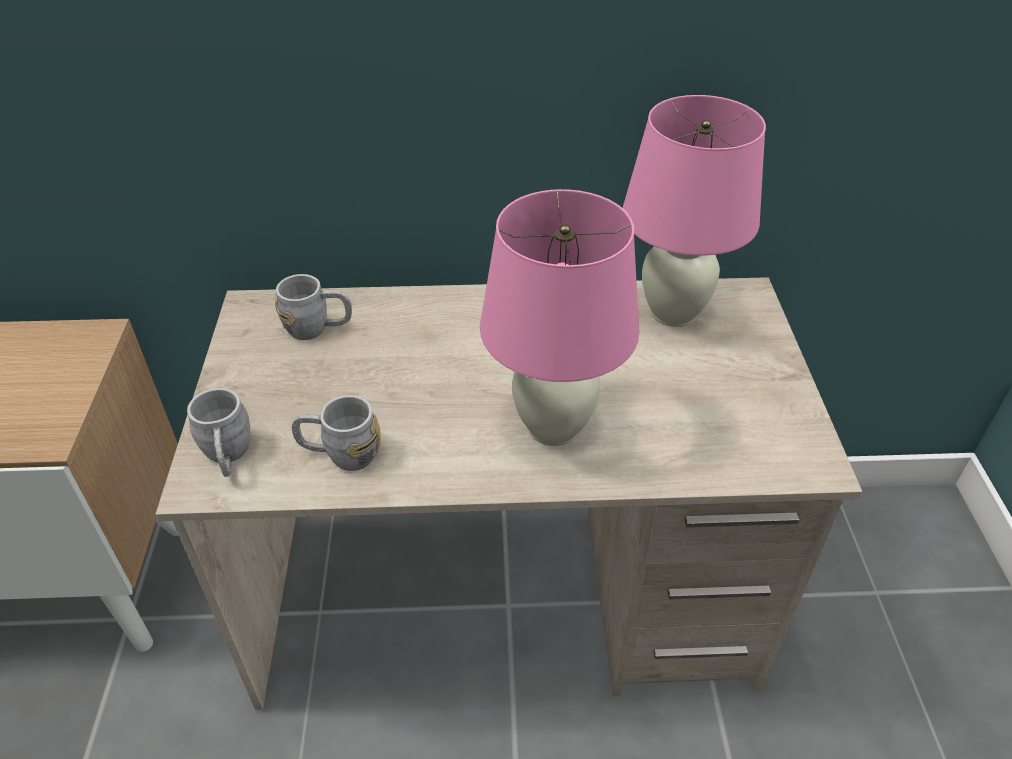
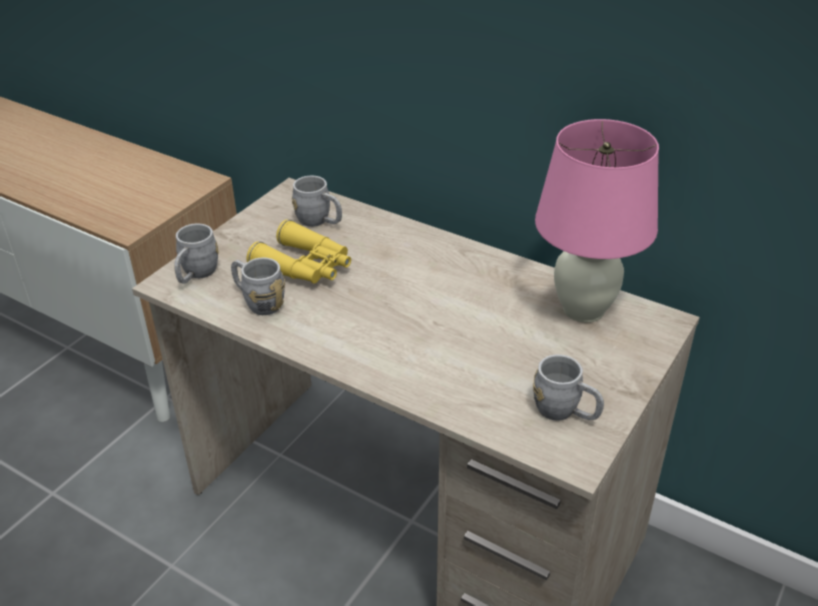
camera: 35 degrees right, 5 degrees down
(355, 388) = (305, 267): none -> yellow binoculars
(553, 427) = (406, 346): pink table lamp -> none
(762, 423) = (565, 412): none -> grey mug

